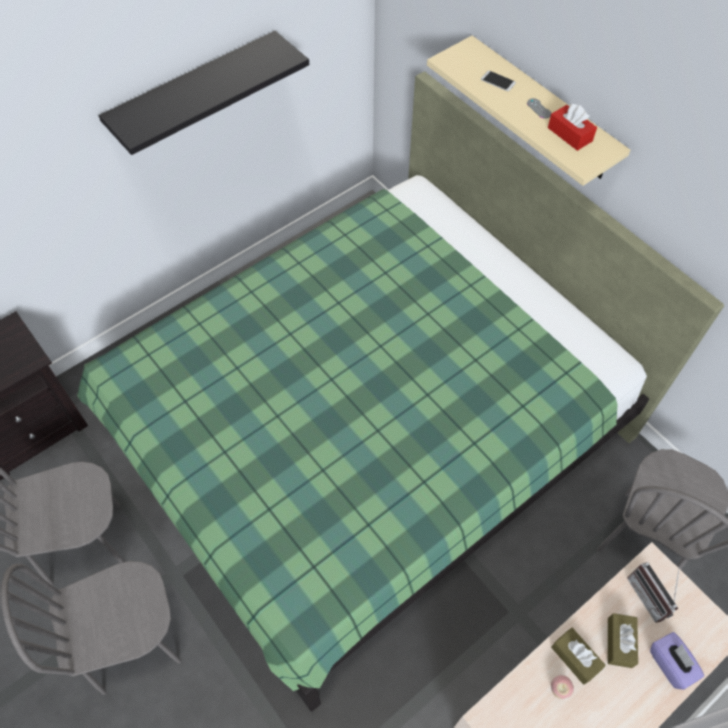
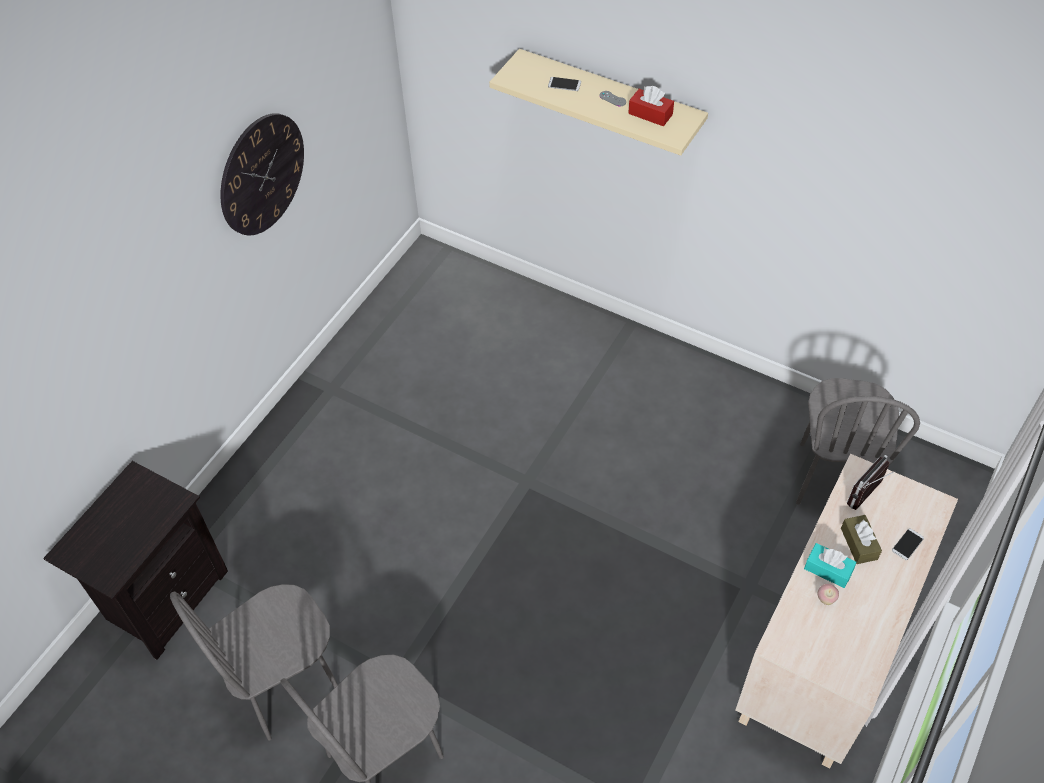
camera: 20 degrees left, 5 degrees down
(195, 91) = (262, 174): black shelf -> wall clock
(366, 430) = (527, 473): green bed -> none
(575, 658) = (828, 569): brown tissue box -> turquoise tissue box
(651, 596) = (868, 497): radio -> radio turned 90 degrees clockwise
(671, 664) = (907, 544): purple tissue box -> phone

